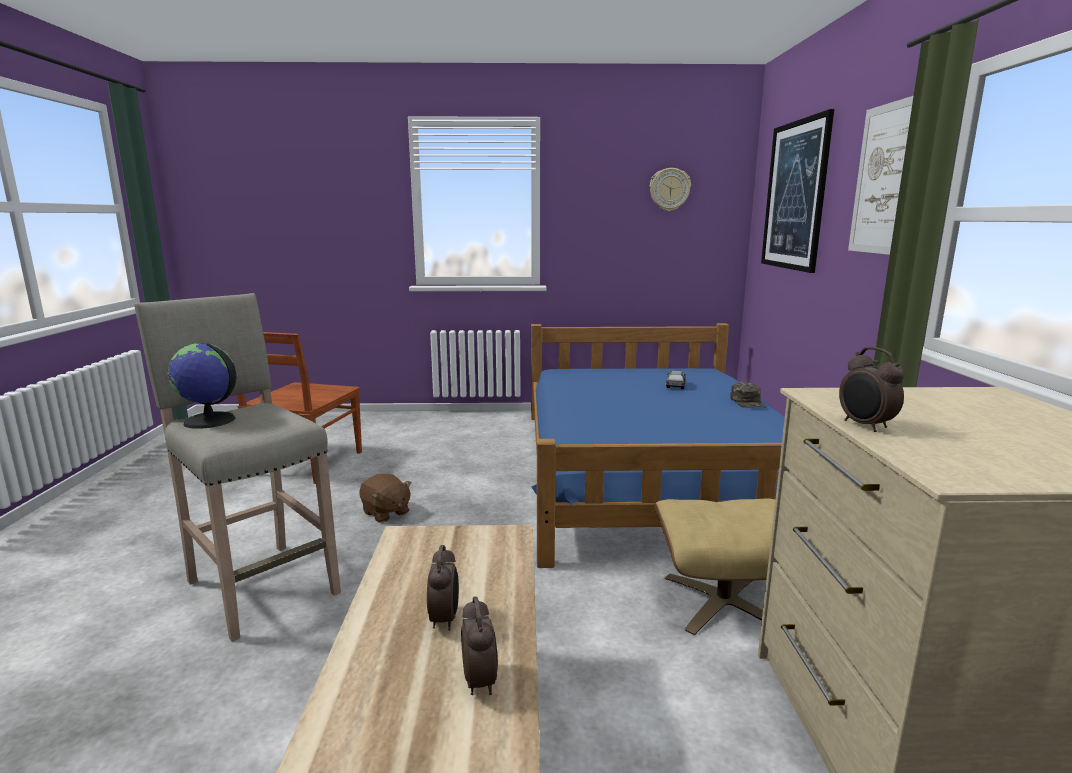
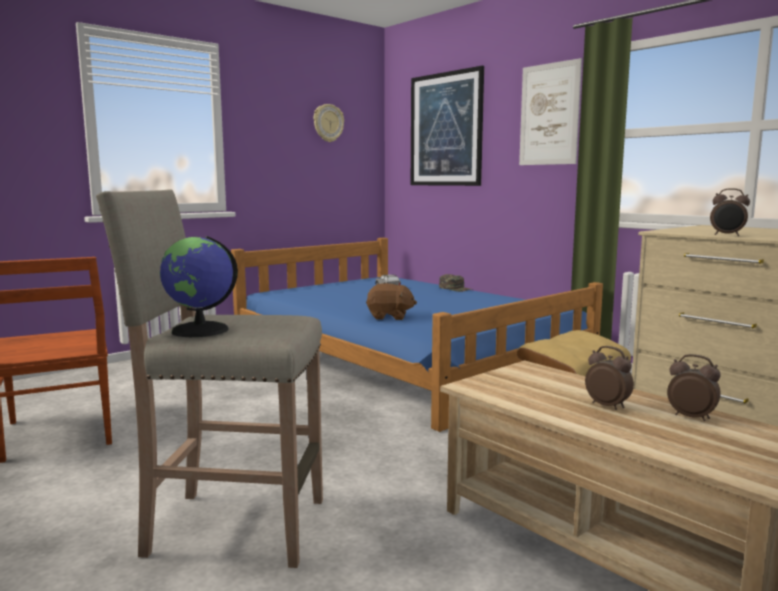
camera: 40 degrees left, 5 degrees down
(385, 513) = (242, 441): brown plush toy -> brown plush toy (389, 317)

